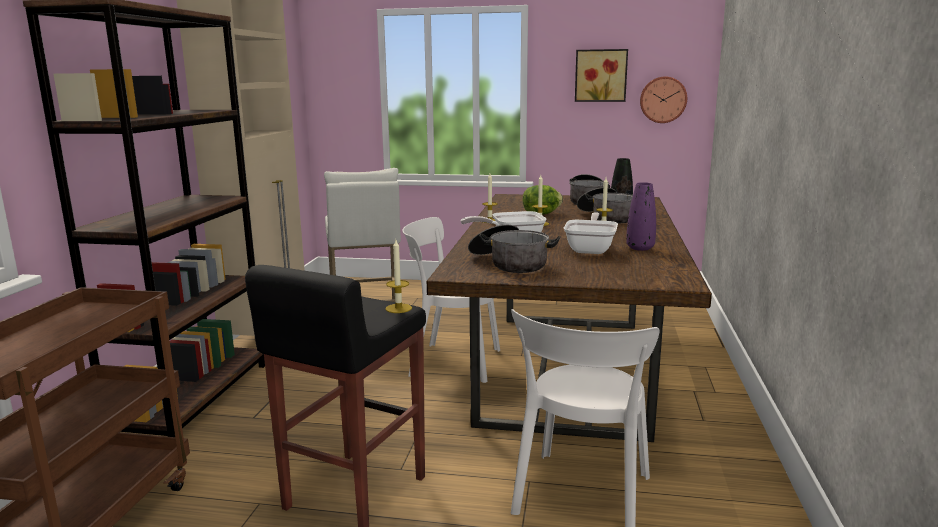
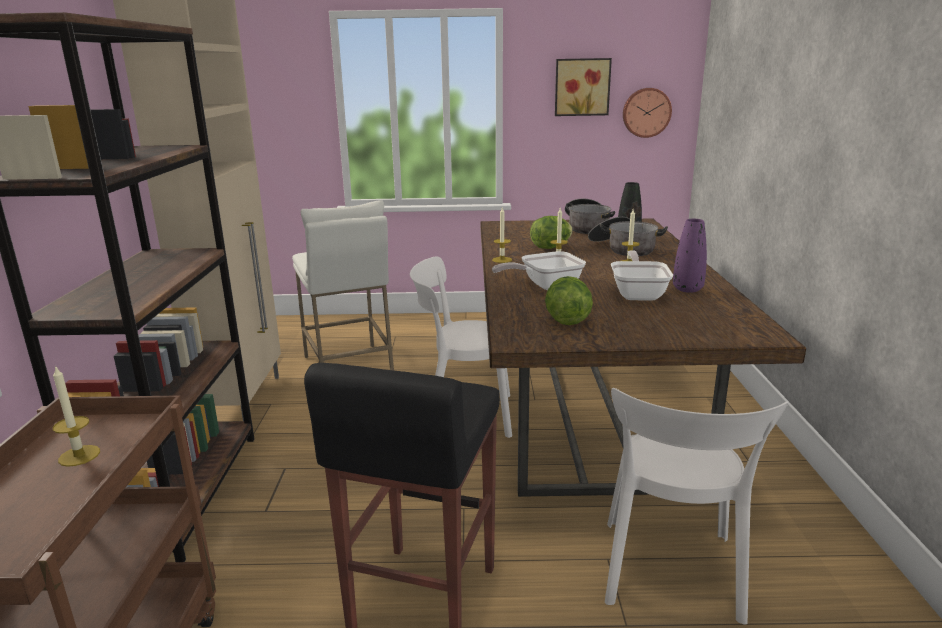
camera: 10 degrees left, 5 degrees up
(398, 308) = (471, 392): candle -> candle (79, 455)
(510, 263) = (567, 320): cooking pot -> lettuce

